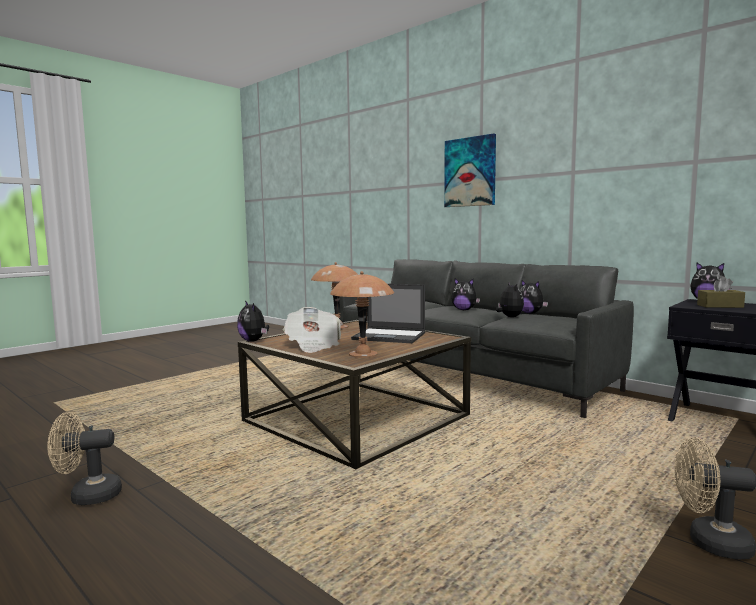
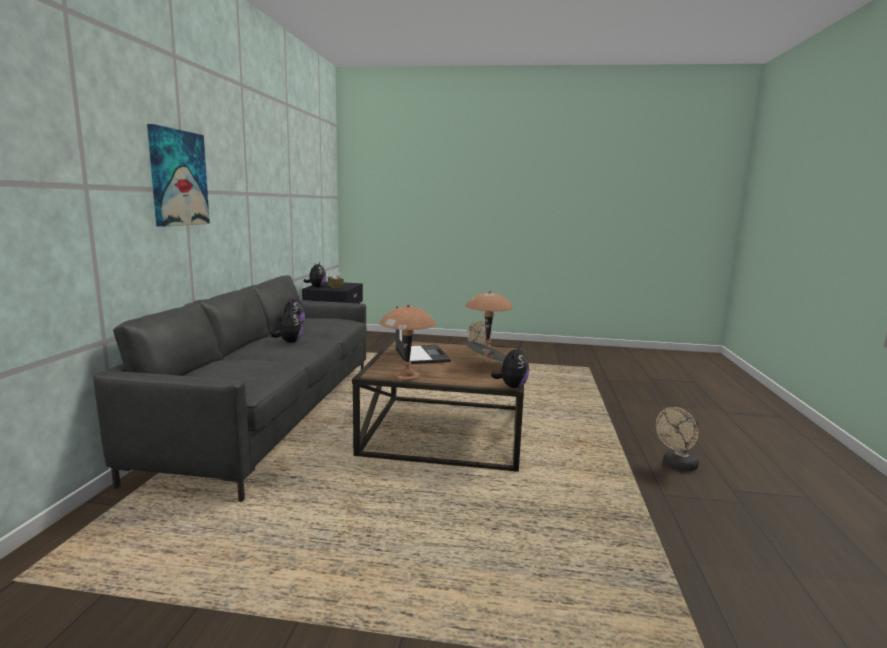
camera: 125 degrees left, 5 degrees up
(87, 496) = (677, 465): beige fan -> beige fan turned 105 degrees clockwise
(509, 317) = (319, 330): plush toy -> none

